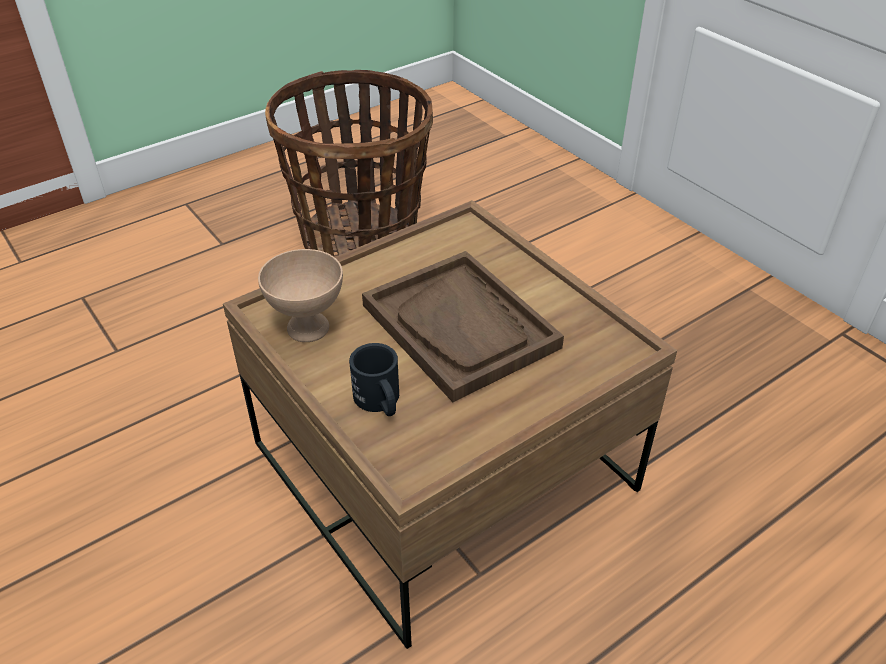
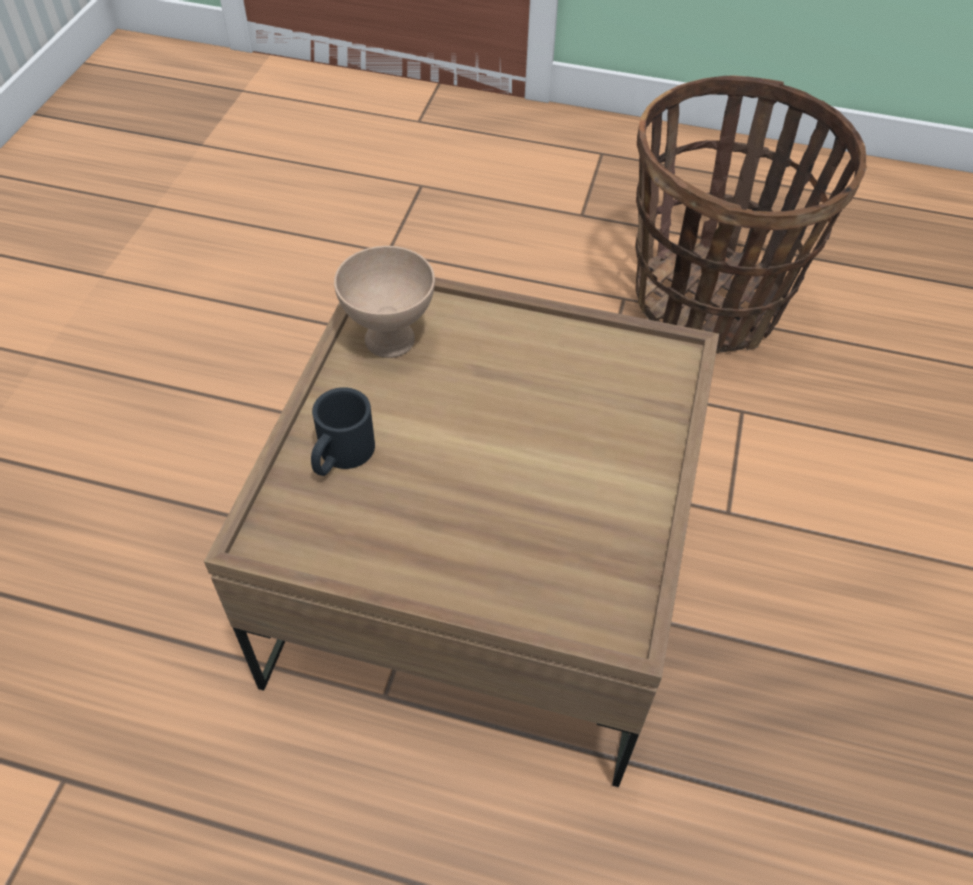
camera: 50 degrees right, 10 degrees up
(460, 326) = (506, 451): brown tray -> none

